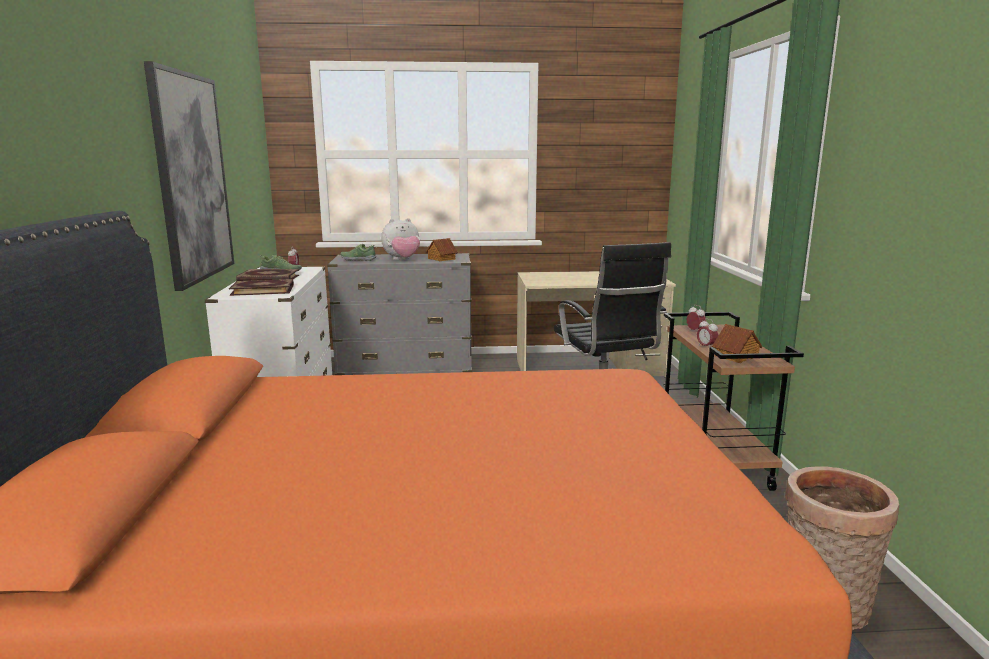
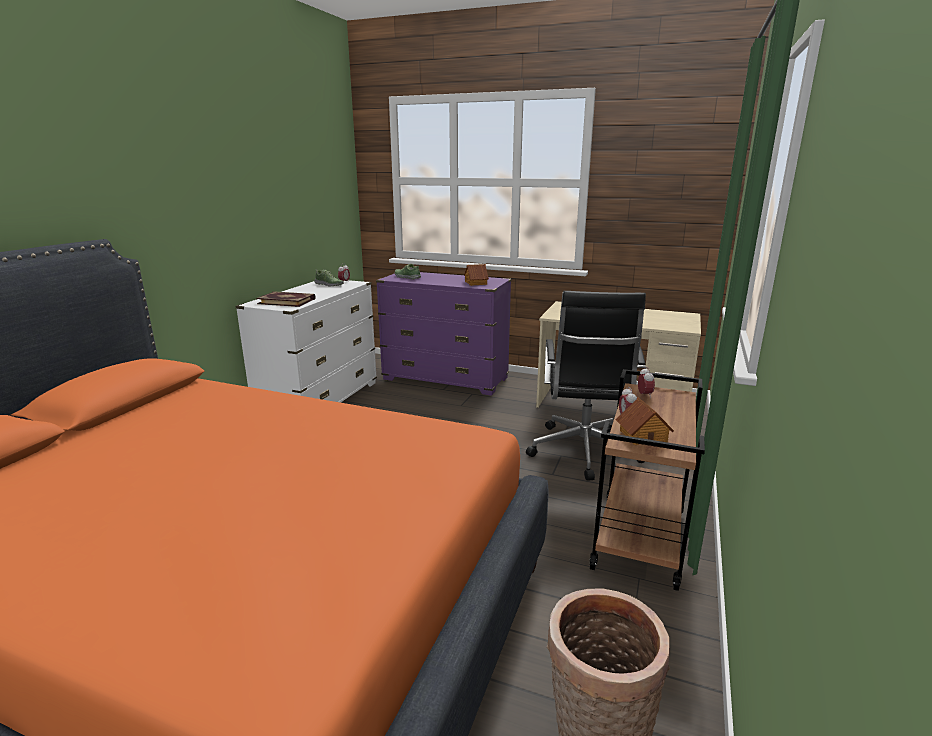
camera: 25 degrees right, 5 degrees up
(192, 178) = (231, 206): picture -> none
(268, 278) = (310, 290): book -> none
(402, 260) = (441, 281): plush toy -> none
(406, 371) = (445, 379): grey dresser -> purple dresser

